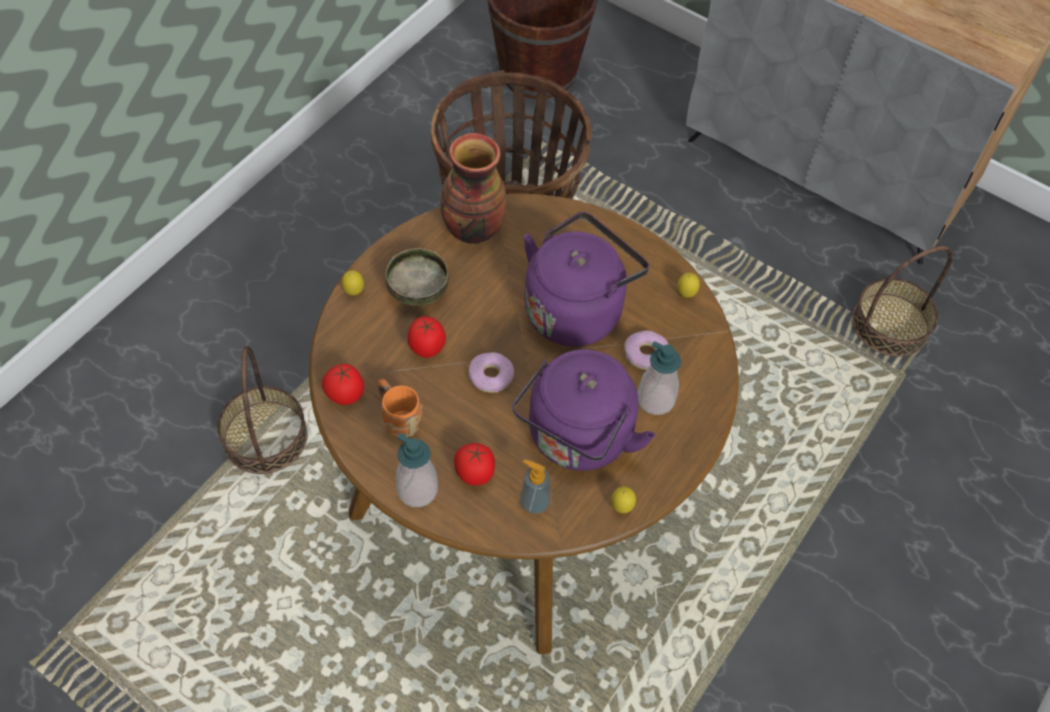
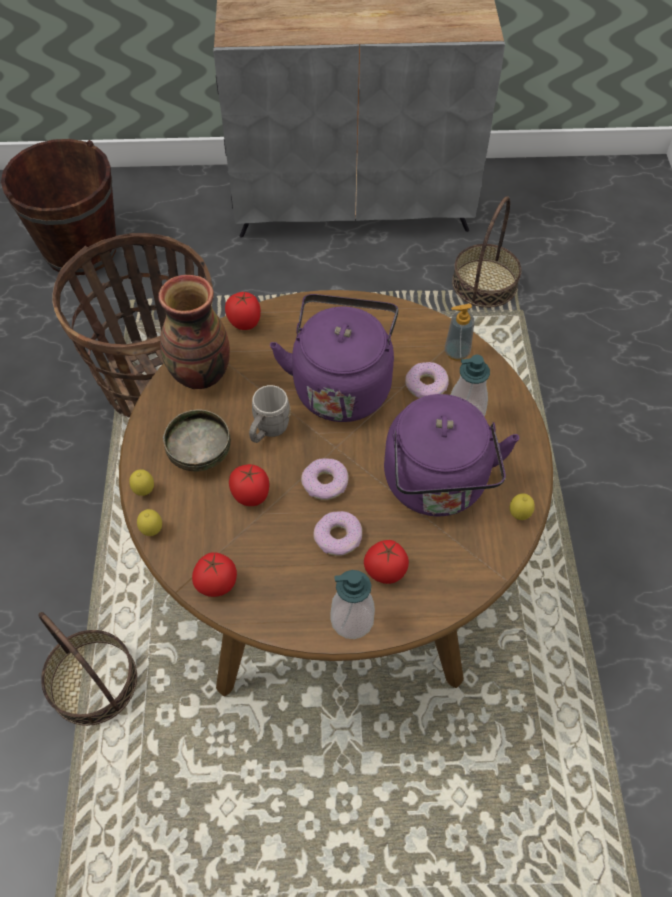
camera: 35 degrees left, 0 degrees up
(398, 418) = (280, 571): orange mug -> none
(463, 424) = (338, 537): none -> donut
(484, 307) = (268, 430): none -> grey mug
(534, 503) = (452, 560): soap dispenser -> soap dispenser (456, 352)
(544, 209) = (244, 322): none -> tomato
(686, 294) = (412, 321): lemon -> lemon (152, 531)

